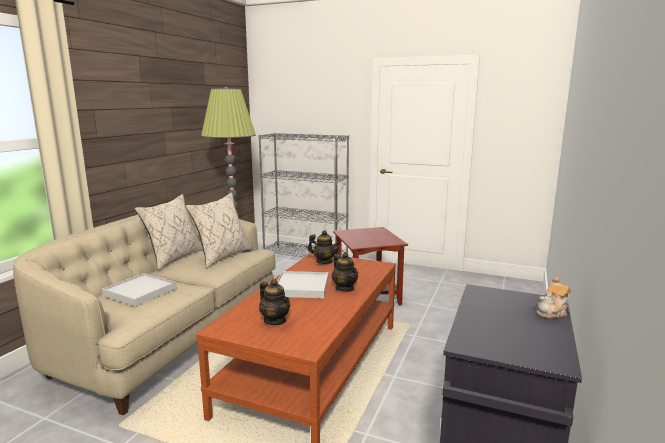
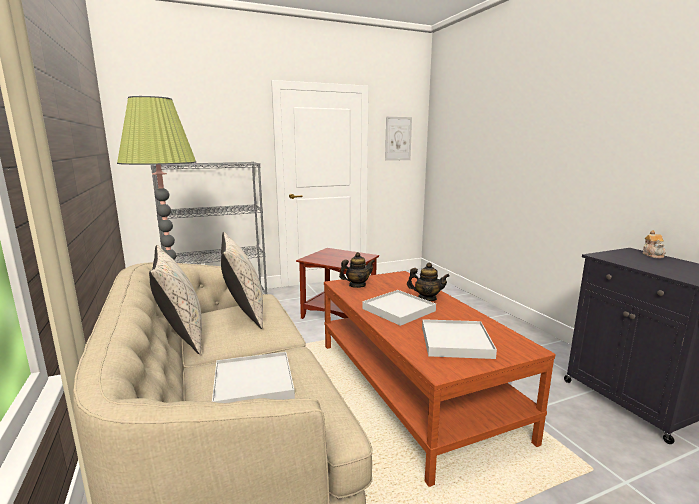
camera: 45 degrees left, 0 degrees up
(275, 320) = (455, 342): teapot -> white tray
(518, 115) = (398, 138): none -> picture

